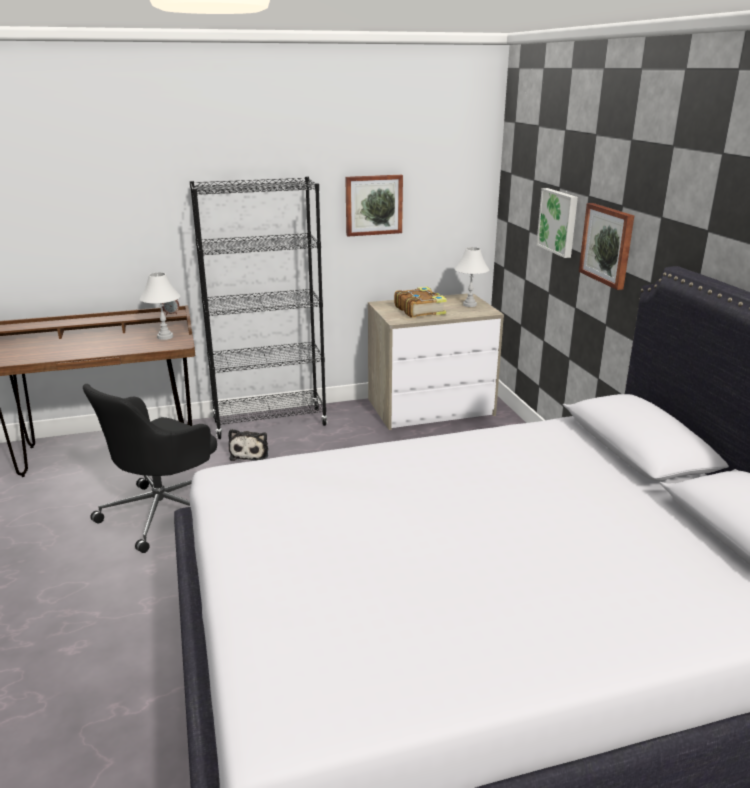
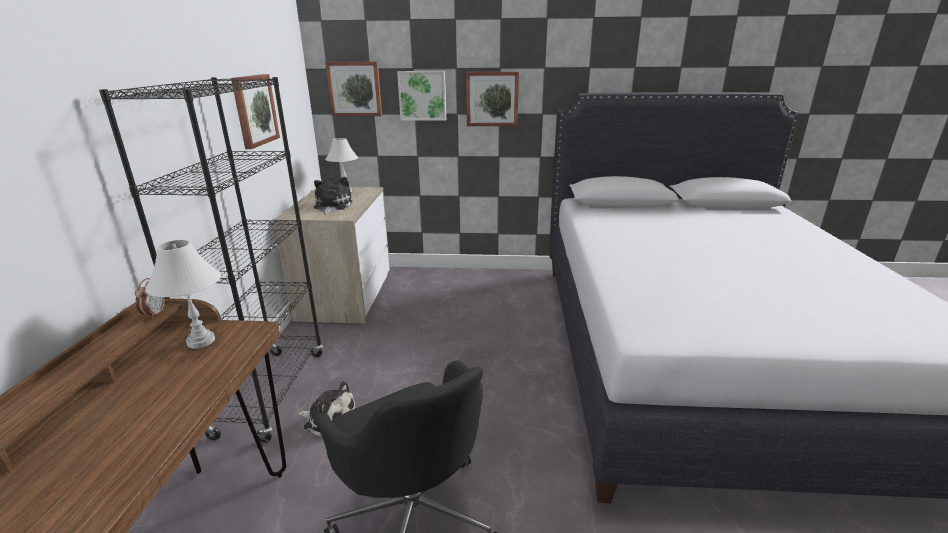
camera: 70 degrees left, 0 degrees up
(420, 310) = (332, 206): book -> plush toy
(520, 199) = (355, 89): none -> picture

